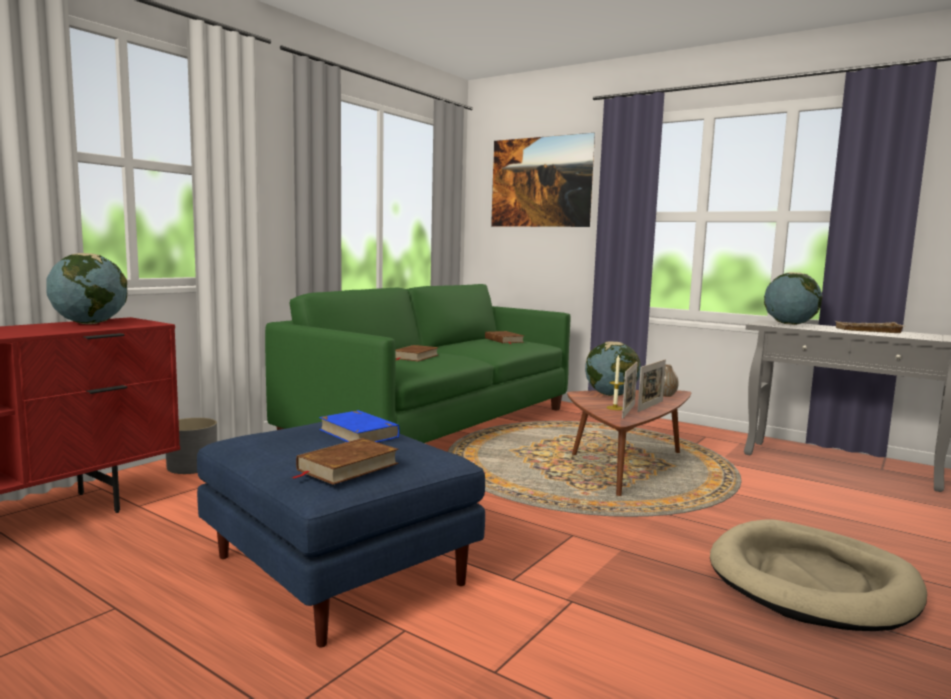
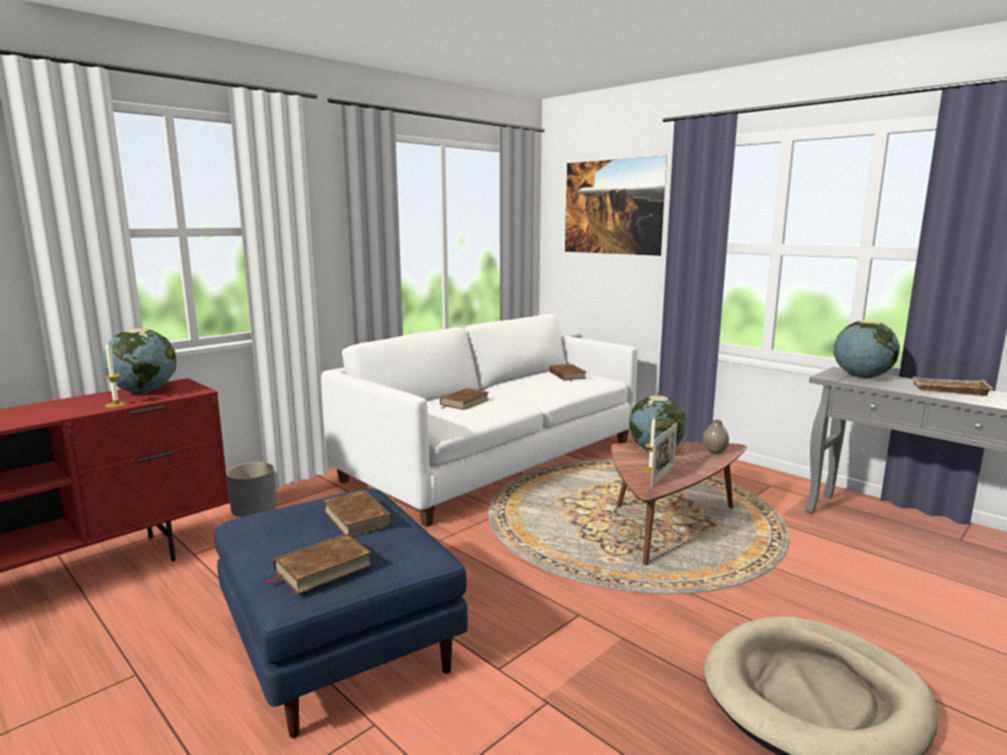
camera: 10 degrees right, 5 degrees up
(66, 330) = (116, 404): none -> candle
(359, 433) = (357, 518): blue book -> brown book
(435, 424) = (493, 461): green sofa -> white sofa
(650, 406) = (690, 469): picture frame -> none

